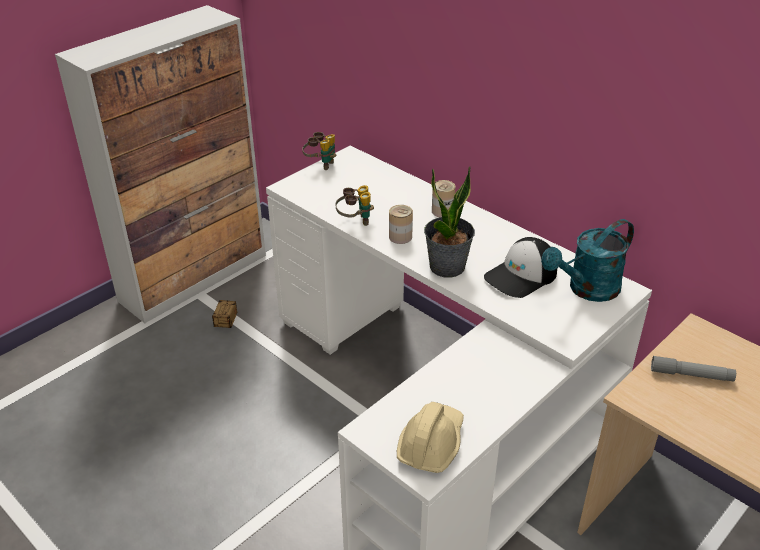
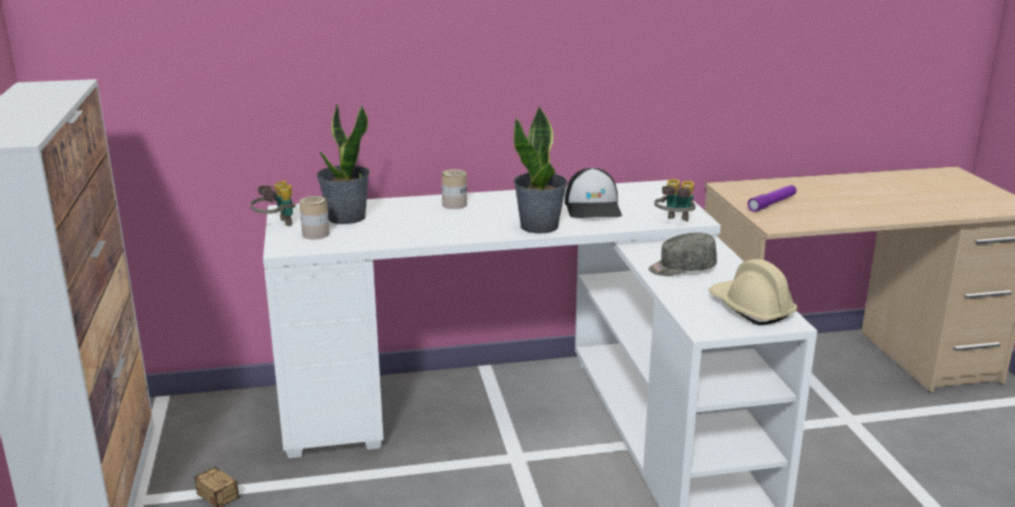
camera: 55 degrees left, 15 degrees down
(355, 221) = (406, 238): binoculars -> binoculars (675, 223)
(363, 182) = (346, 217): none -> potted plant
(400, 237) = (464, 229): can -> can (315, 234)
(474, 373) = (681, 268): none -> grey cap
(587, 290) = (642, 195): turquoise watering can -> none
(691, 375) = (772, 203): grey flashlight -> purple flashlight

